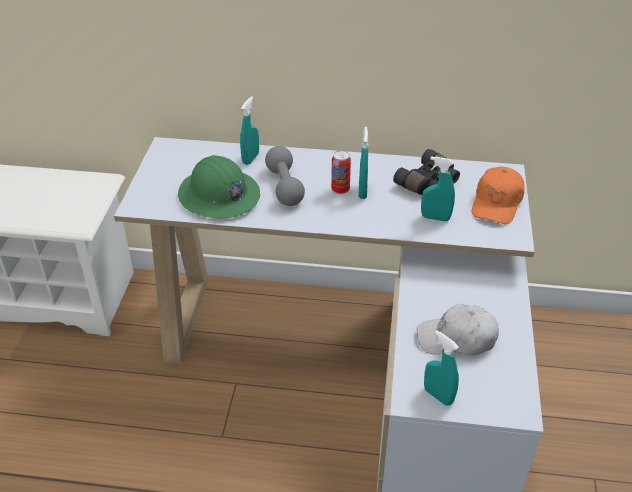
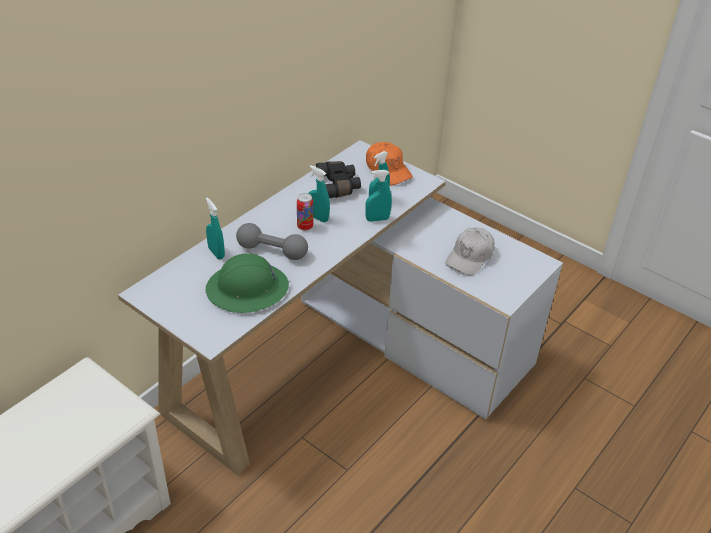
camera: 60 degrees left, 0 degrees up
(438, 396) = (510, 288): turquoise spray bottle -> turquoise spray bottle (377, 219)

